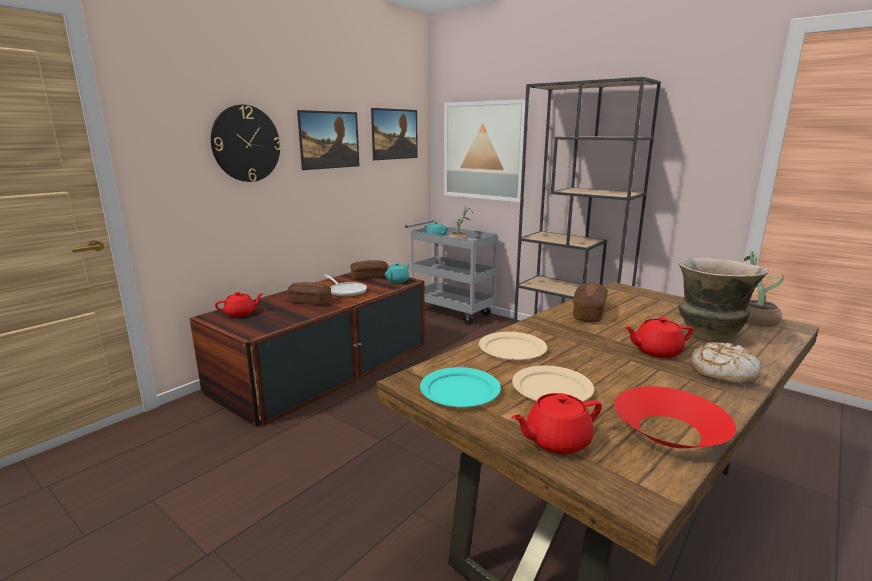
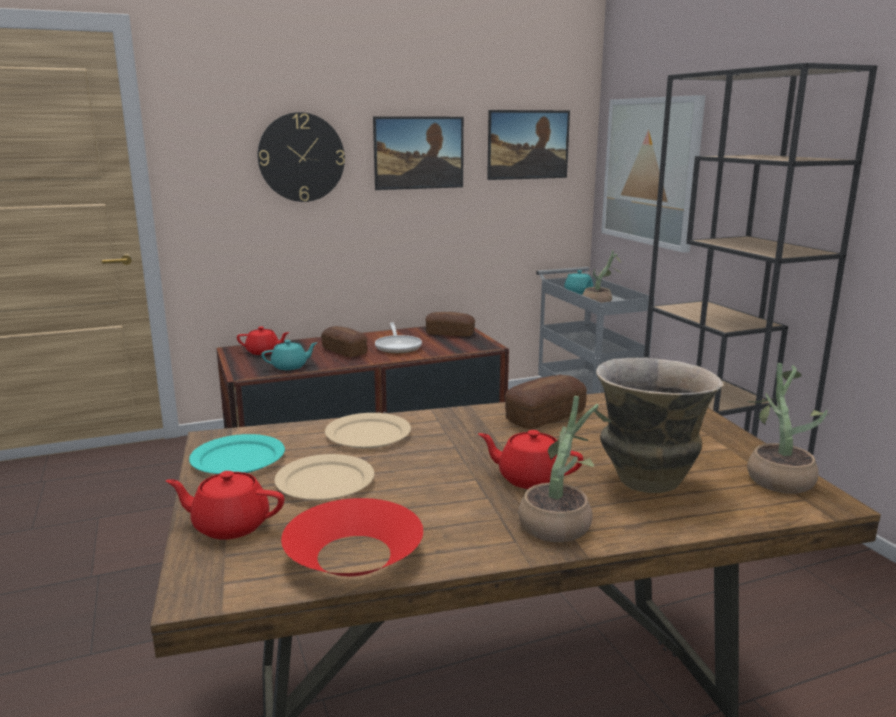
camera: 30 degrees right, 0 degrees up
(398, 281) = (475, 344): turquoise teapot -> turquoise teapot (290, 366)
(721, 372) = (560, 522): bread -> potted plant

